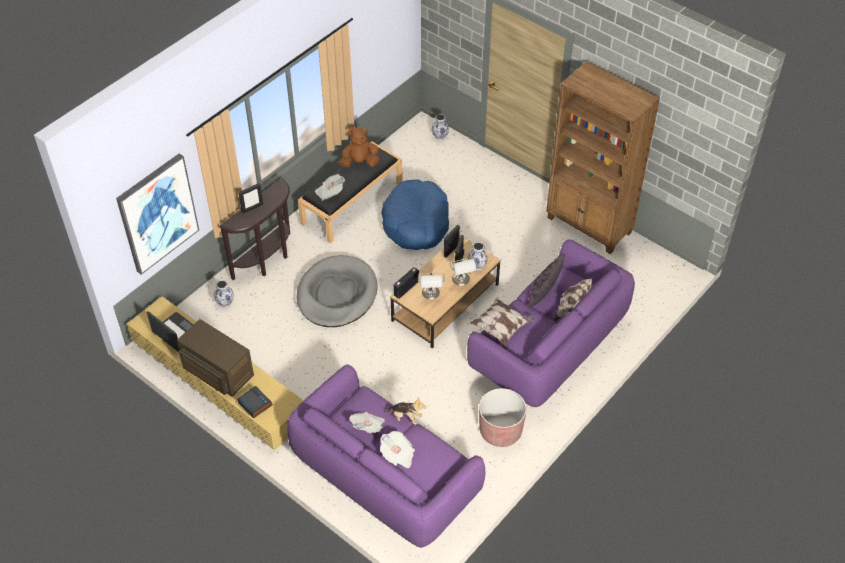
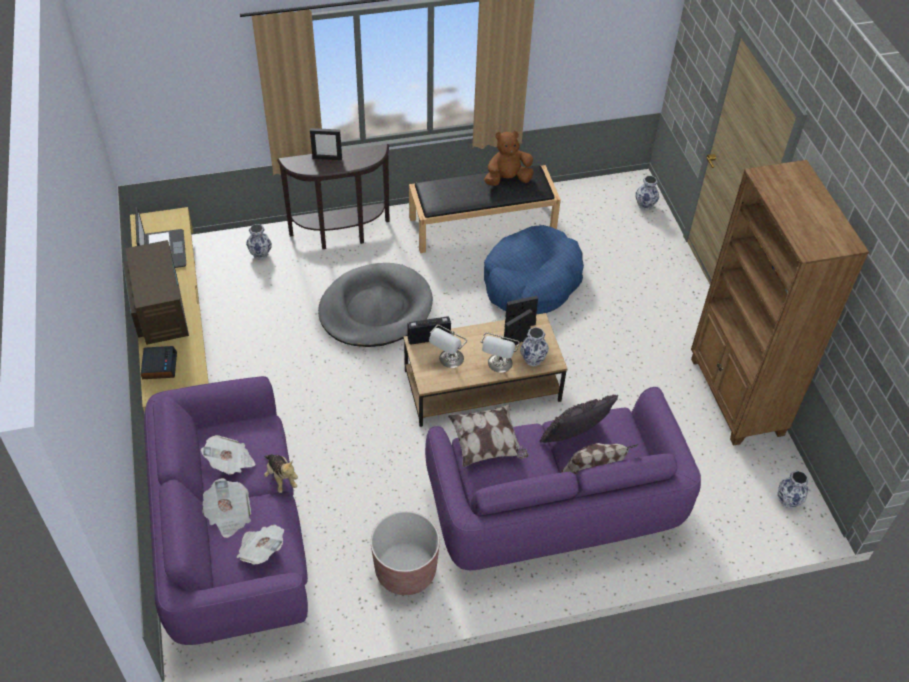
camera: 35 degrees right, 0 degrees up
(157, 213) = (193, 101): picture -> none
(330, 192) = (446, 193): newspaper -> newspaper (261, 550)
(359, 163) = (507, 179): brown plush toy -> brown plush toy turned 45 degrees counterclockwise
(661, 267) = (787, 500): none -> vase

